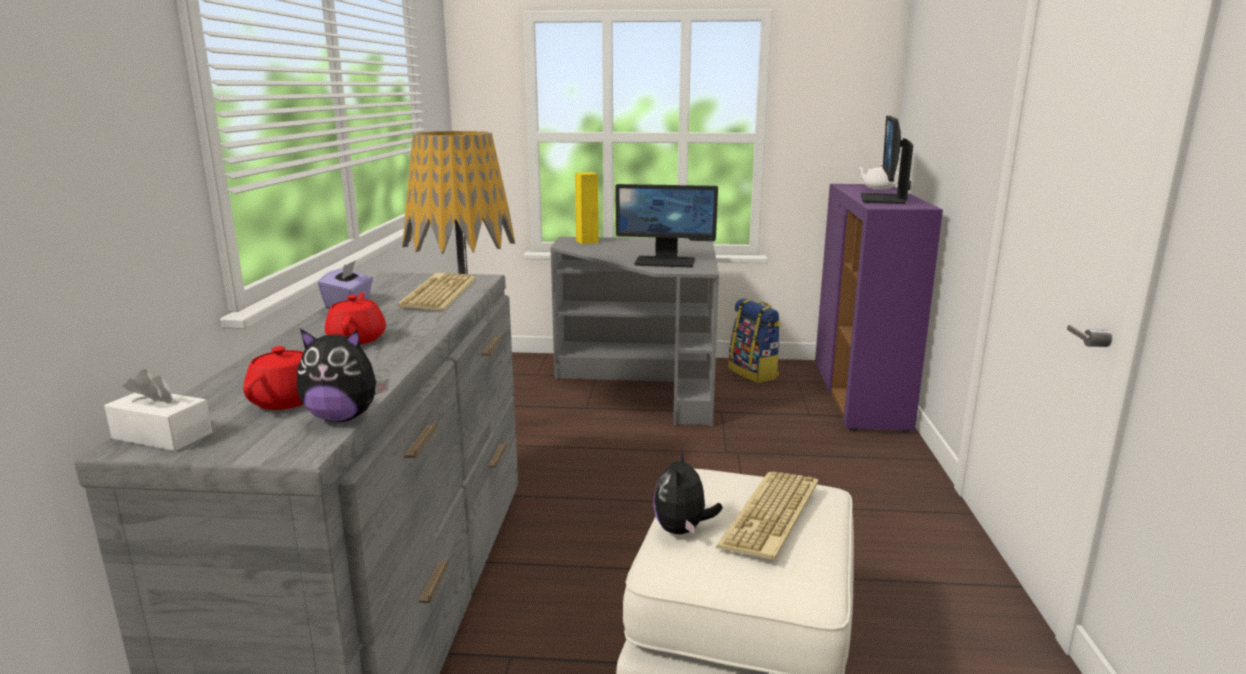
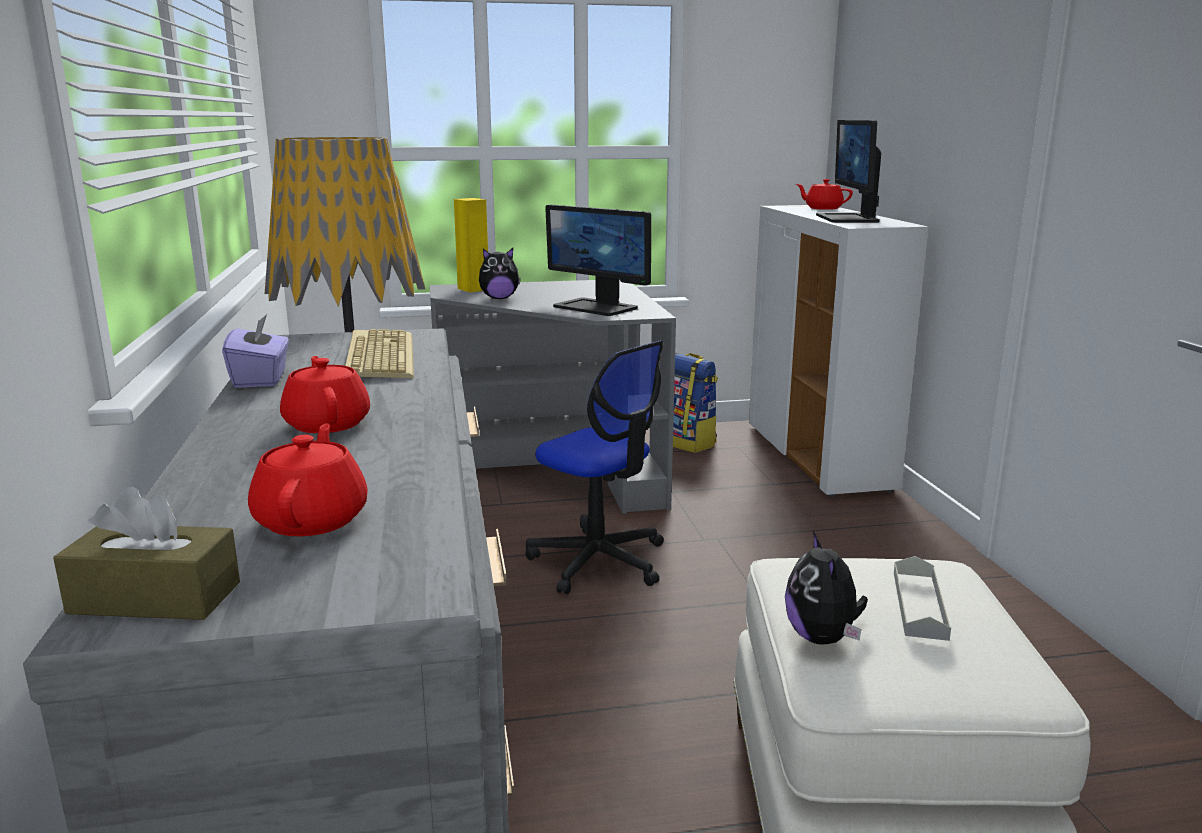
camera: 15 degrees left, 0 degrees up
(162, 436) = (155, 598): white tissue box -> brown tissue box
(343, 417) = (431, 535): plush toy -> plush toy (499, 298)
(635, 459) = (599, 561): none -> office chair
(665, 262) = (597, 307): monitor -> monitor turned 45 degrees clockwise
(772, 516) = (919, 604): keyboard -> grey tray
(860, 397) = (818, 457): purple cabinet -> white cabinet
(878, 188) = (823, 208): white teapot -> red teapot

